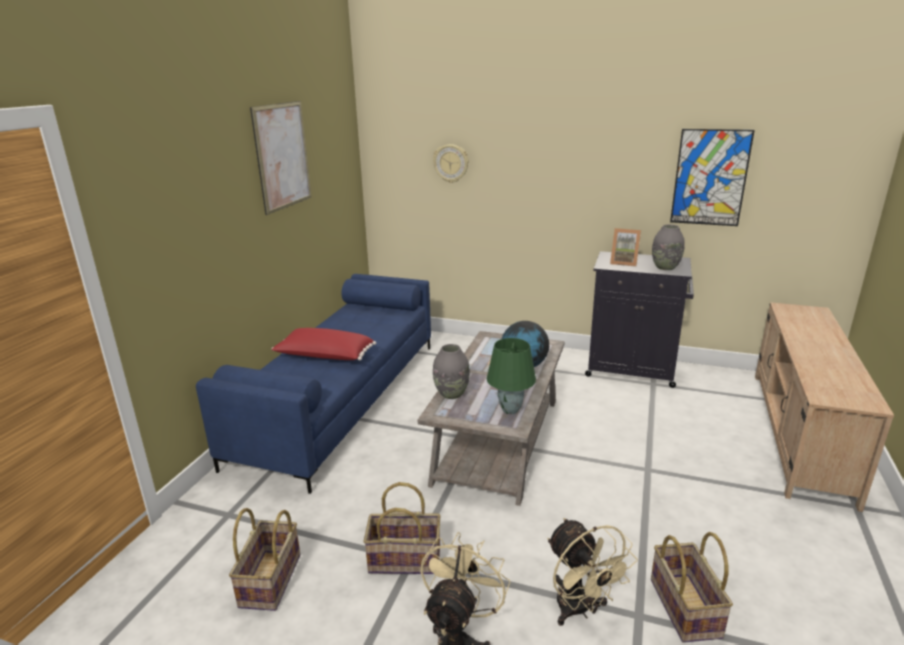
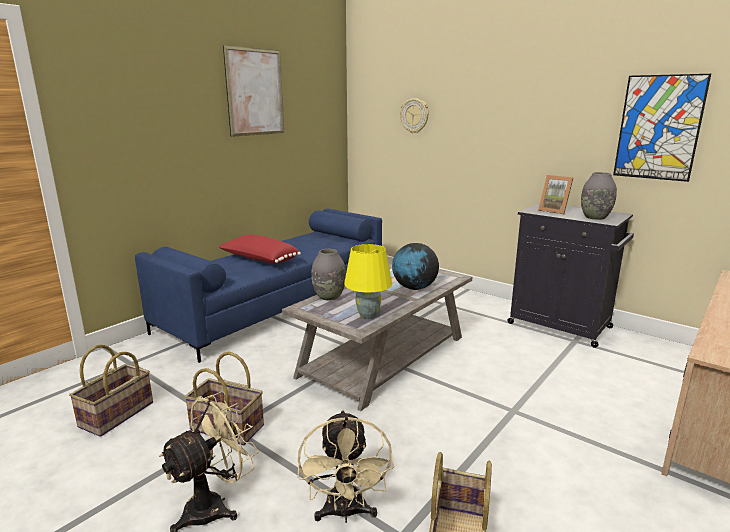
camera: 20 degrees right, 5 degrees down
(509, 410) = (367, 316): green table lamp -> yellow table lamp

